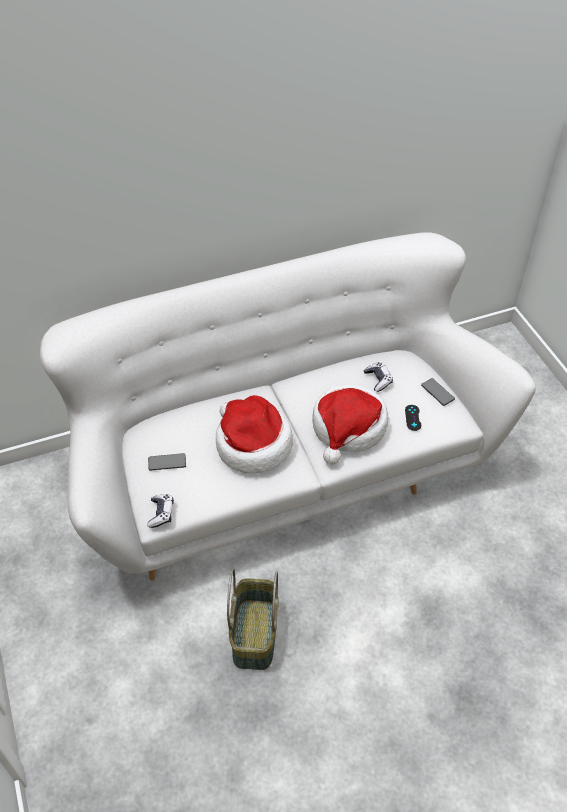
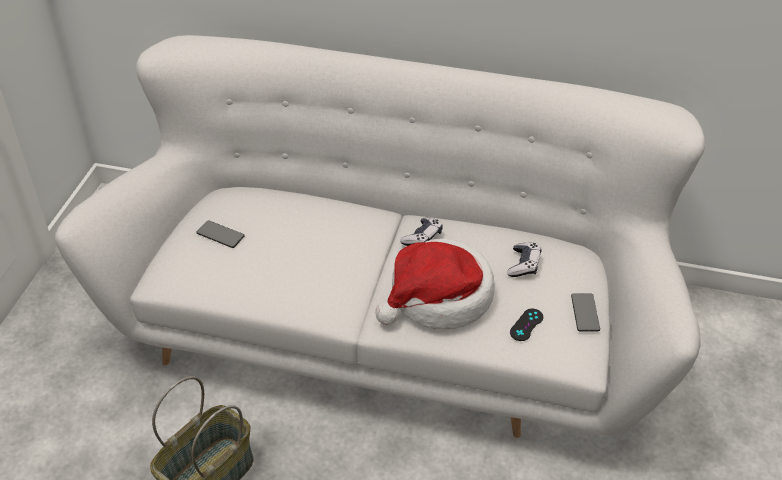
camera: 35 degrees right, 5 degrees down
(161, 513) = (168, 280): game controller -> game controller (422, 238)
(252, 444) = (319, 261): hat -> none

